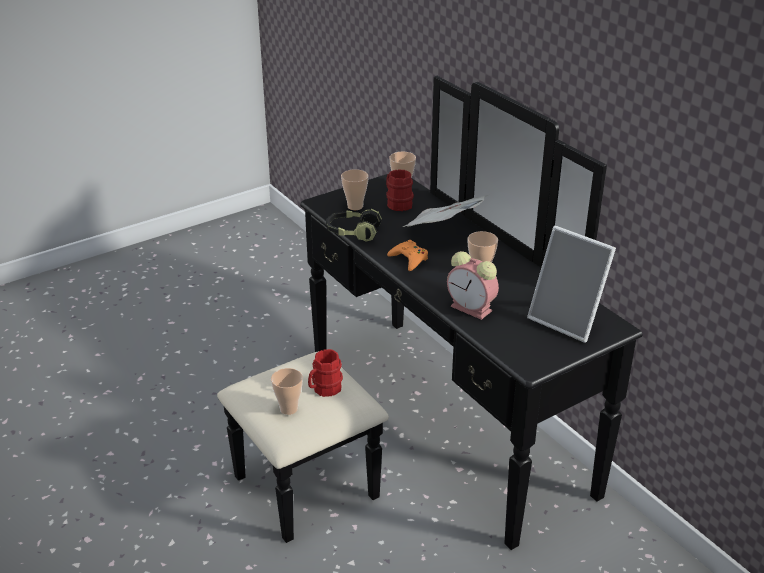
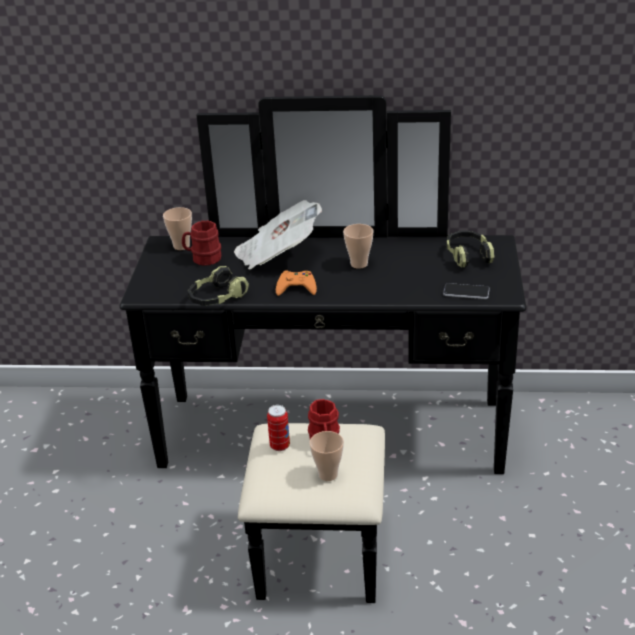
camera: 50 degrees left, 0 degrees up
(298, 370) = (280, 446): none -> can
(355, 206) = (176, 280): cup -> none
(473, 309) = (404, 288): alarm clock -> none
(508, 342) = (466, 292): none -> phone
(568, 320) = (468, 256): picture frame -> headphones

